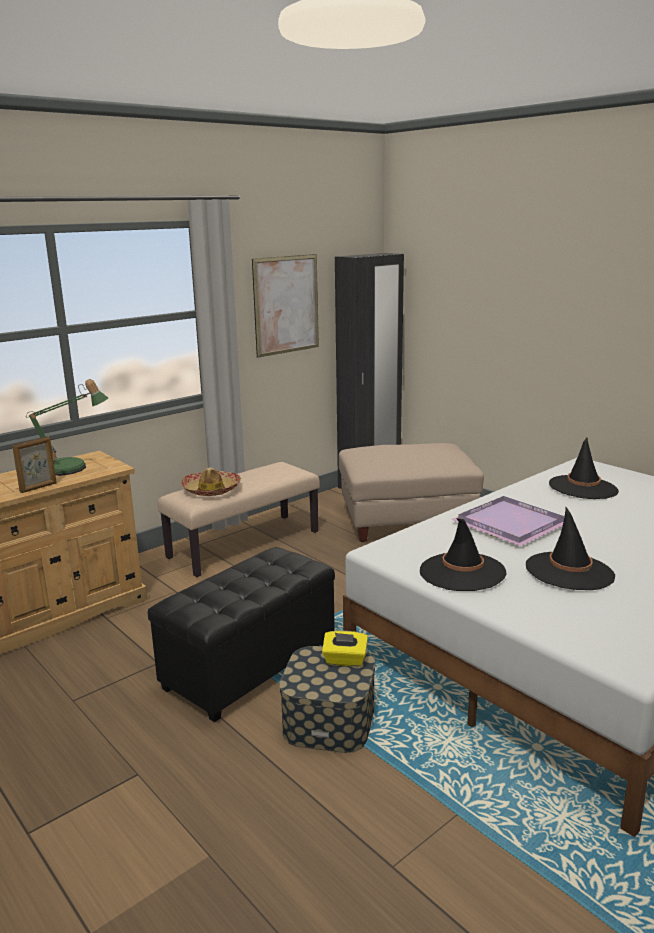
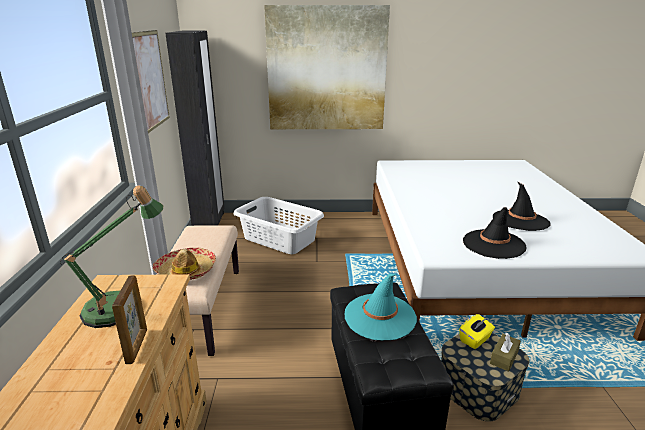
camera: 50 degrees left, 5 degrees up
(255, 577) = (380, 317): none -> turquoise hat
(337, 685) = (504, 357): none -> brown tissue box
(406, 521) = (279, 239): beige ottoman -> grey laundry basket
(512, 524) = (444, 207): purple tray -> none
(524, 312) = (326, 69): none -> picture
(583, 488) = (420, 176): black hat -> none

